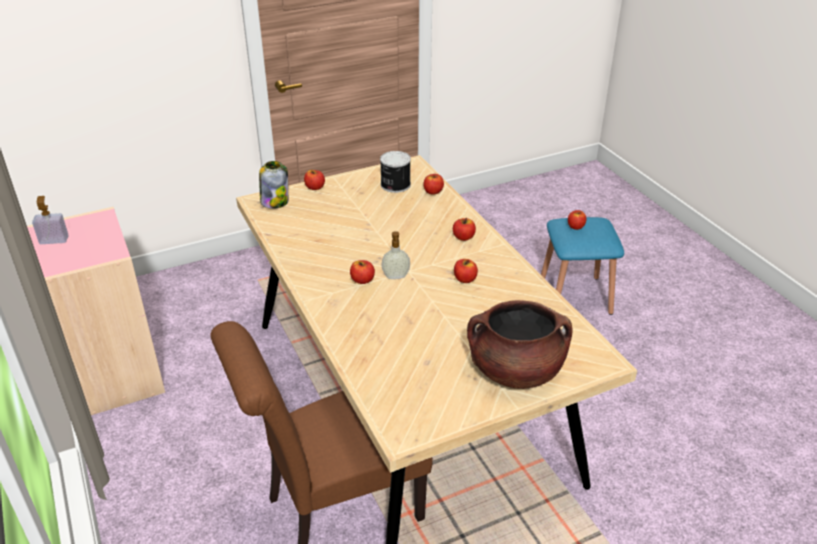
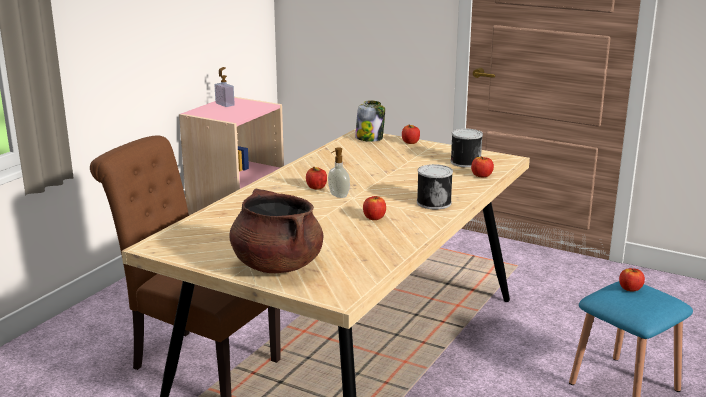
camera: 55 degrees right, 15 degrees down
(463, 237) = (434, 202): apple -> can

